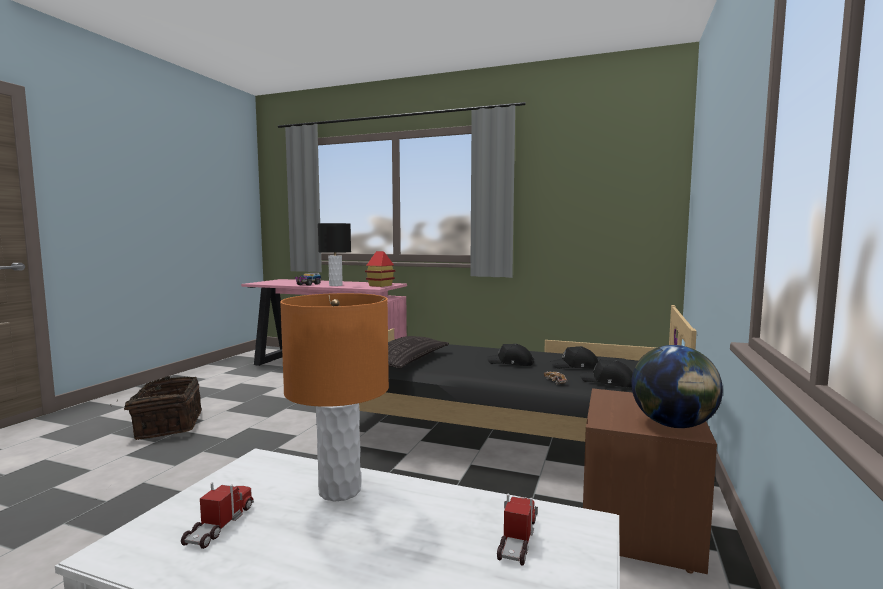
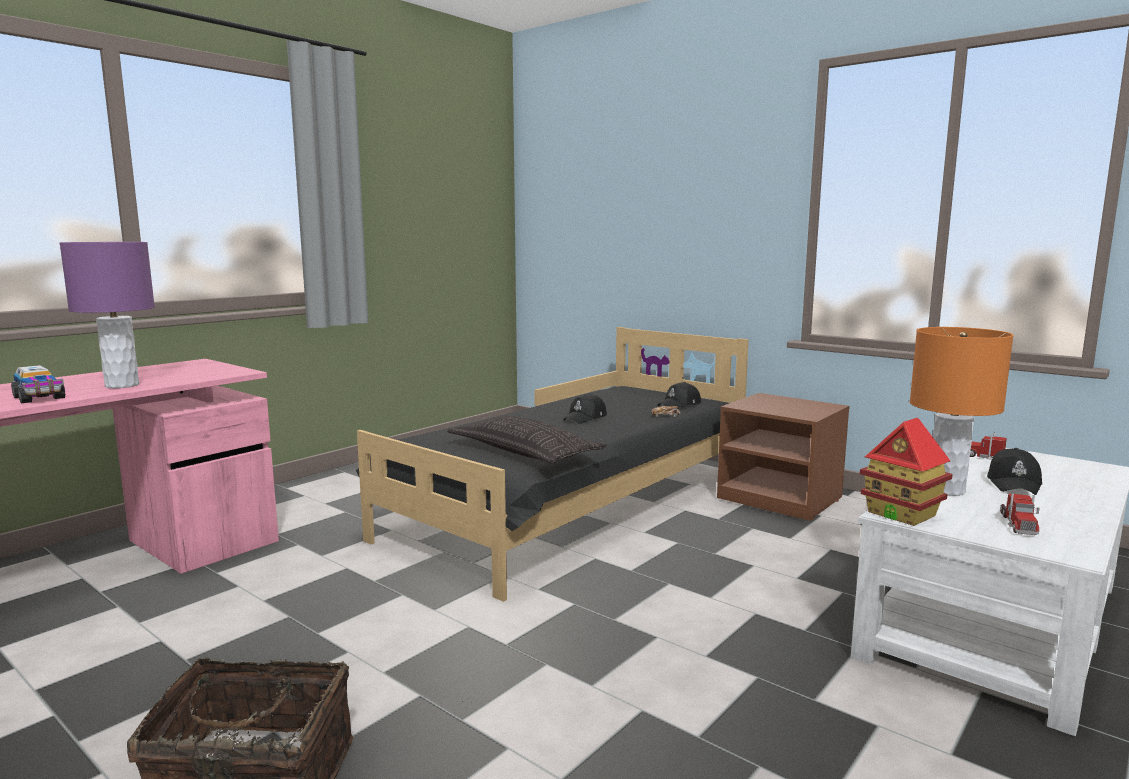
camera: 70 degrees left, 5 degrees up
(220, 525) = (1017, 524): toy truck -> toy truck turned 105 degrees counterclockwise
(335, 285) = (121, 385): black table lamp -> purple table lamp
(380, 285) = (208, 368): toy house -> toy house (902, 514)
(575, 366) = (620, 403): black cap -> black cap (1014, 483)
(673, 425) = (816, 406): globe -> none

